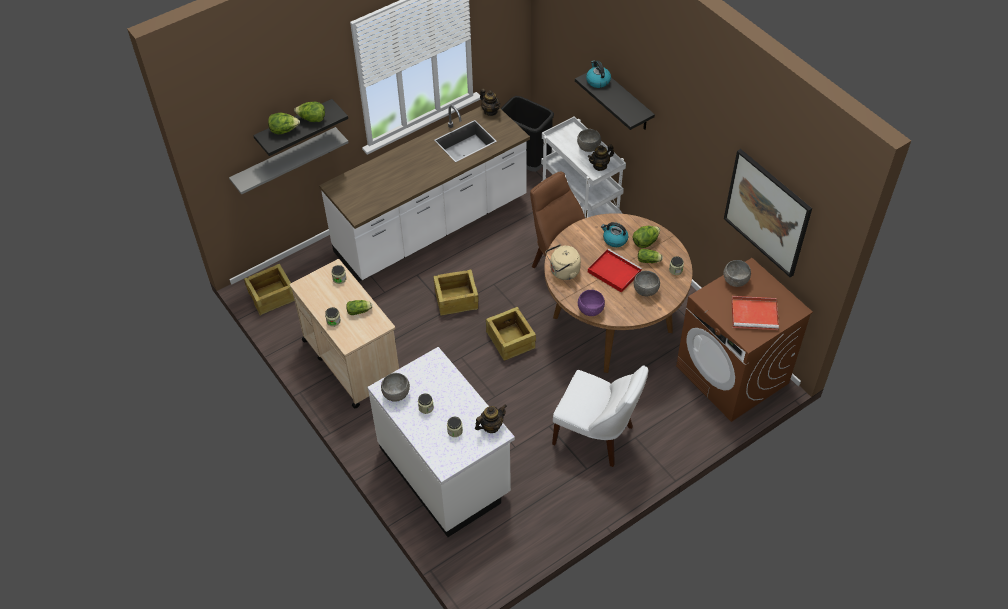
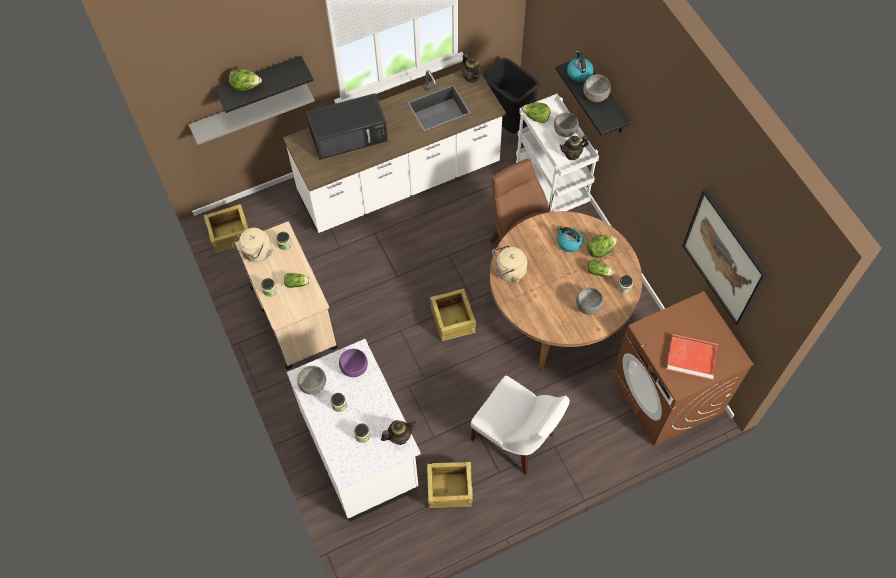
camera: 10 degrees right, 10 degrees up
(312, 119) = (276, 77): lettuce -> lettuce (536, 118)
(313, 291) = (256, 253): none -> beige kettle
(384, 175) = (349, 135): none -> black microwave
(456, 299) = (408, 265): crate -> crate (449, 488)
(590, 310) = (527, 320): purple bowl -> purple bowl (354, 368)
(613, 271) = (559, 279): red tray -> none
(735, 281) = (680, 315): grey bowl -> grey bowl (595, 96)

